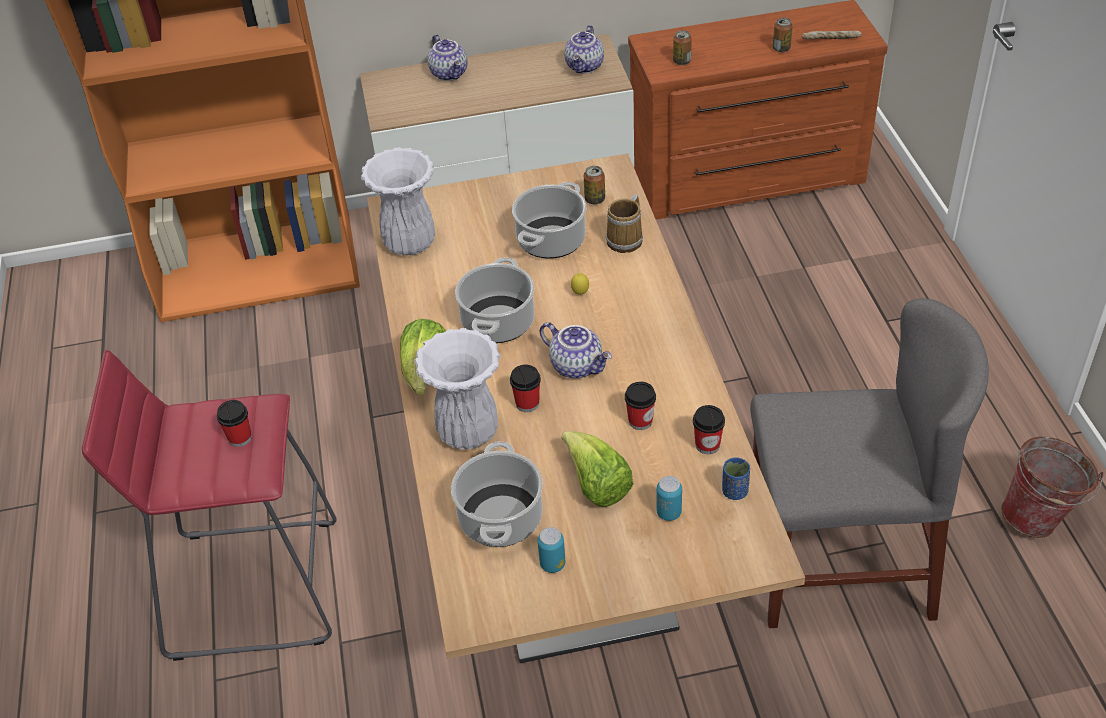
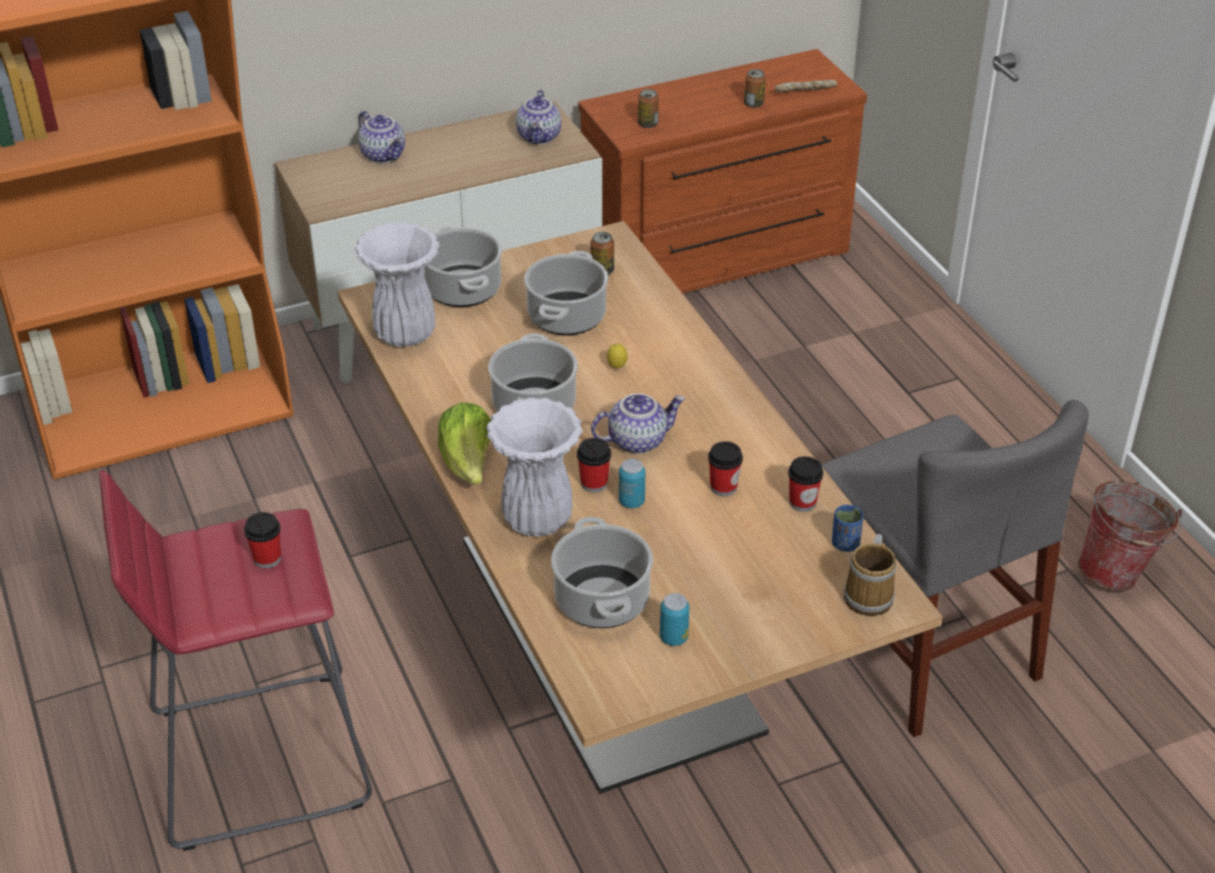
camera: 15 degrees left, 5 degrees down
(470, 205) = (462, 289): none -> cooking pot
(577, 366) = (637, 440): teapot -> teapot turned 45 degrees counterclockwise
(596, 485) = (696, 555): lettuce -> none
(627, 239) = (651, 308): mug -> mug (870, 596)
(668, 513) = (782, 573): can -> can (631, 502)
(838, 565) = (922, 646): grey chair -> grey chair turned 75 degrees clockwise

